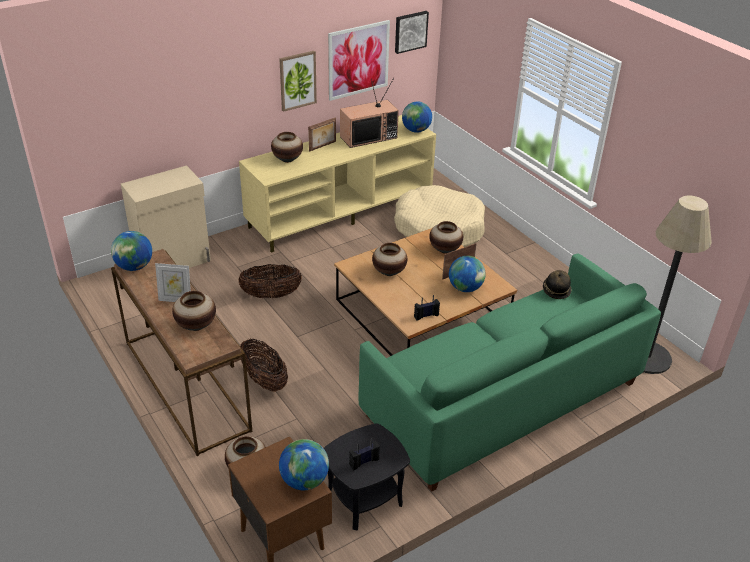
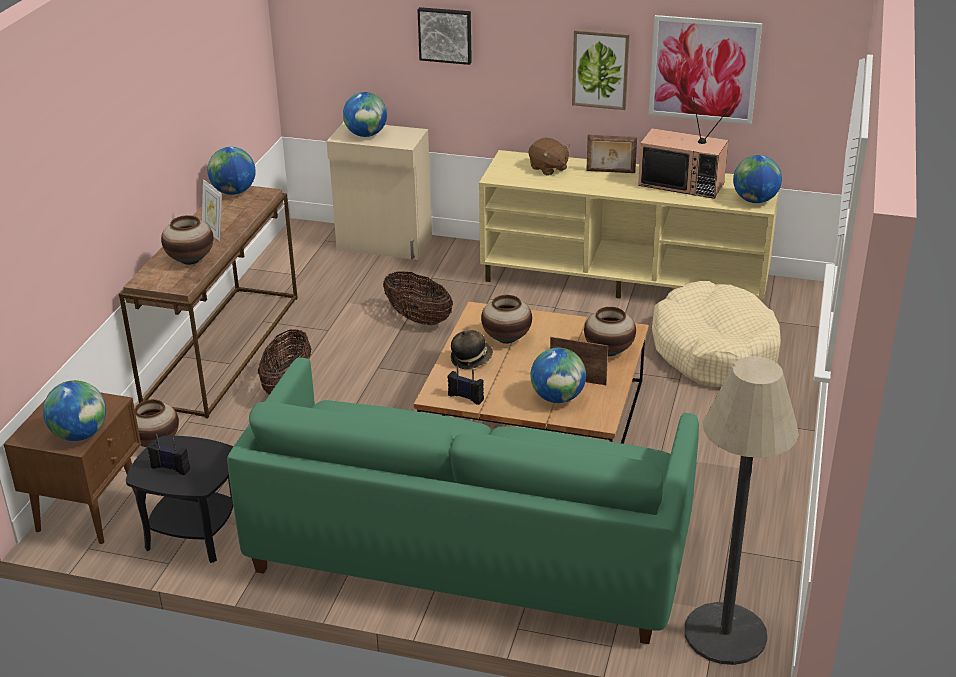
camera: 50 degrees right, 5 degrees down
(154, 186) = (366, 135): none -> globe
(287, 159) = (548, 168): vase -> brown plush toy
(410, 31) = (802, 52): picture -> picture (445, 35)
(556, 290) = (633, 450): hat -> hat (471, 359)

